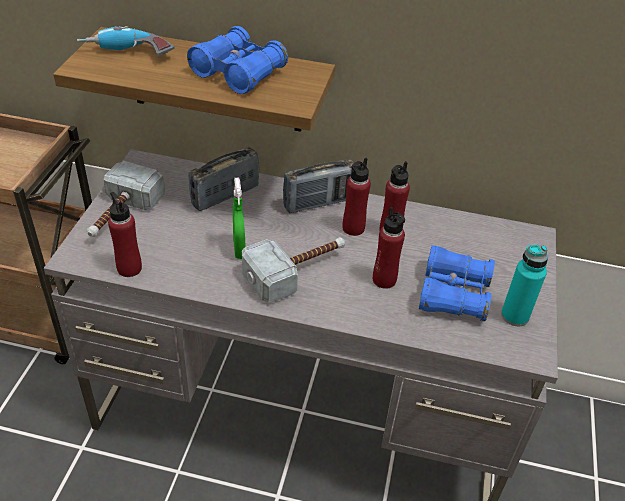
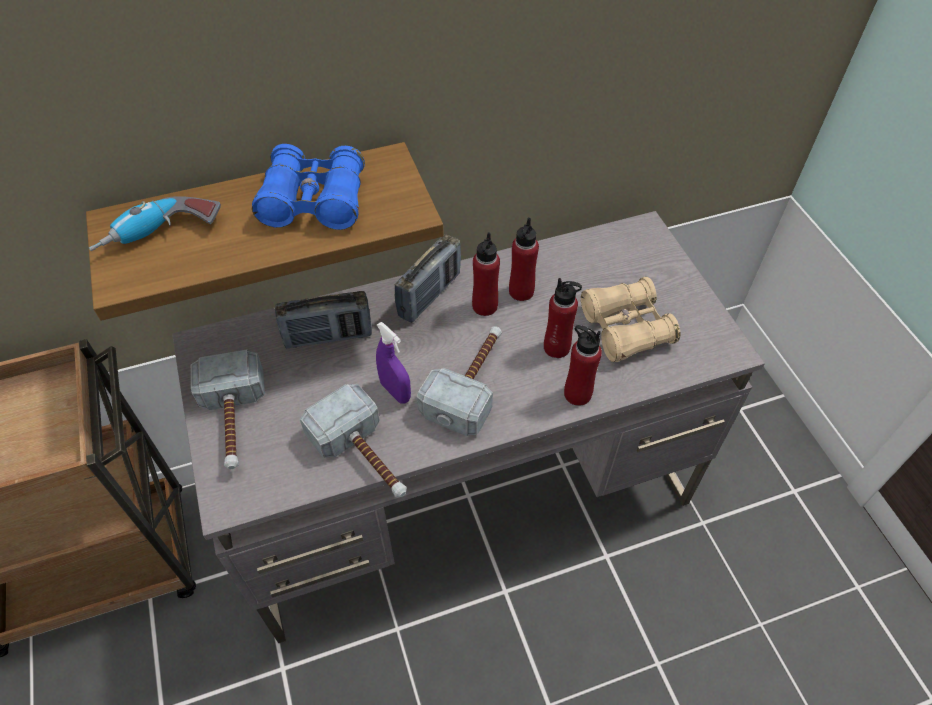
camera: 30 degrees left, 10 degrees up
(129, 268) = (300, 479): red bottle -> red bottle (577, 394)
(182, 277) = (365, 457): none -> hammer
(225, 195) = (328, 336): radio -> radio turned 120 degrees counterclockwise
(239, 249) = (395, 391): green spray bottle -> purple spray bottle
(453, 294) = (625, 328): blue binoculars -> beige binoculars
(514, 316) = (690, 321): turquoise bottle -> none

